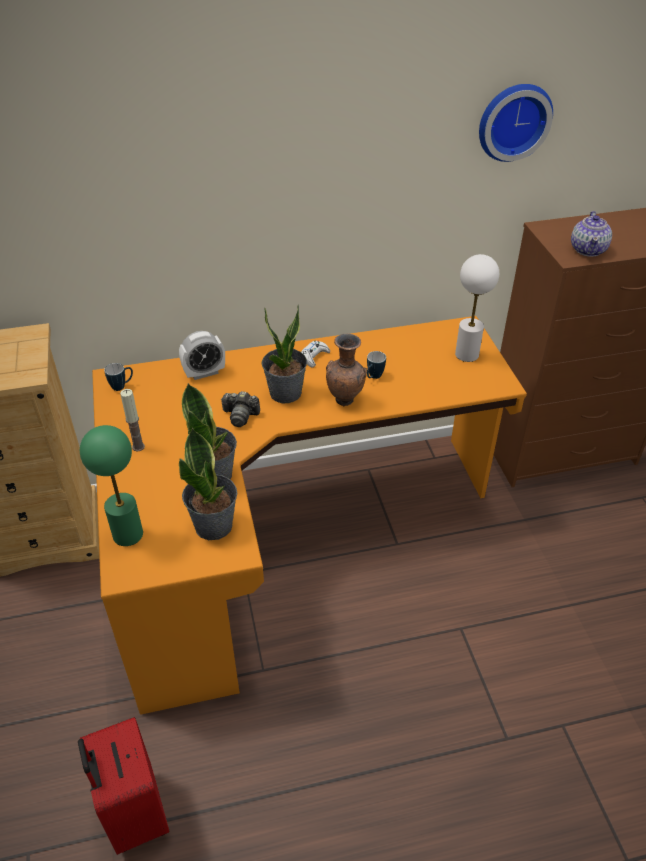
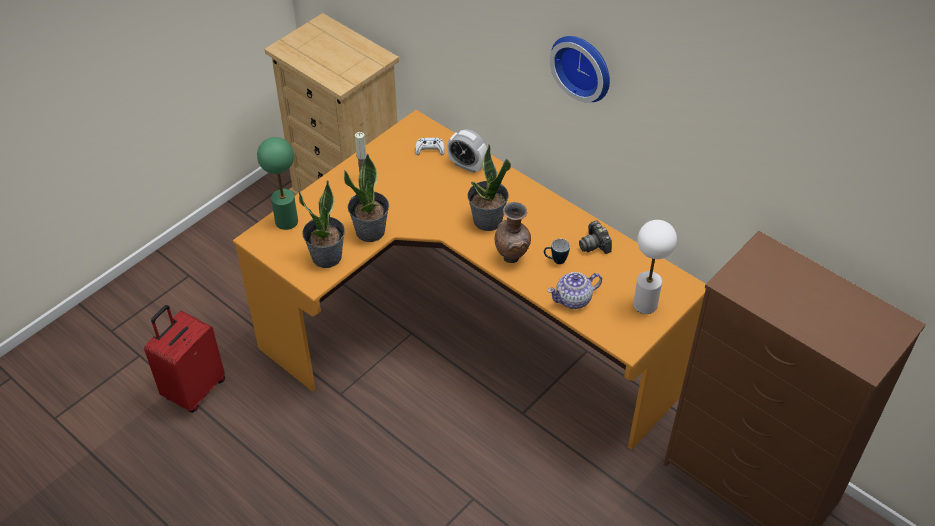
camera: 55 degrees right, 5 degrees up
(122, 386) = (412, 134): mug -> none
(240, 416) = (440, 210): camera -> camera (595, 244)
(314, 357) = (545, 213): white game controller -> white game controller (430, 150)
(513, 121) = (763, 131): wall clock -> wall clock (584, 66)
(588, 250) = (756, 290): teapot -> teapot (574, 299)

